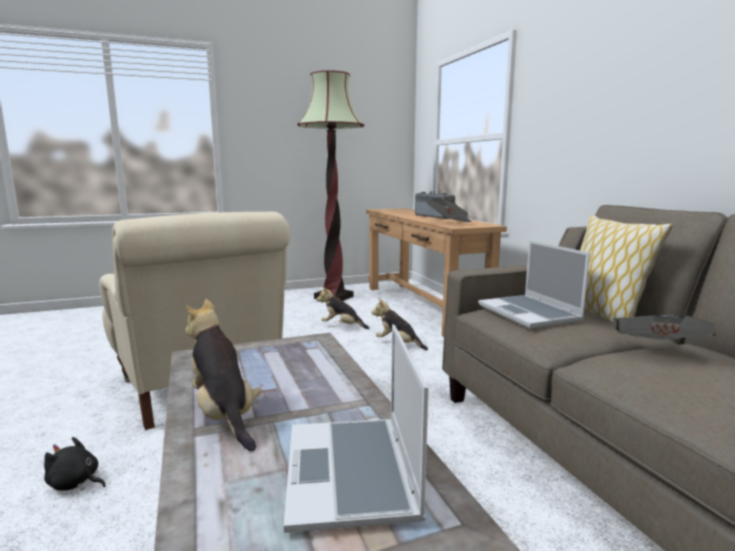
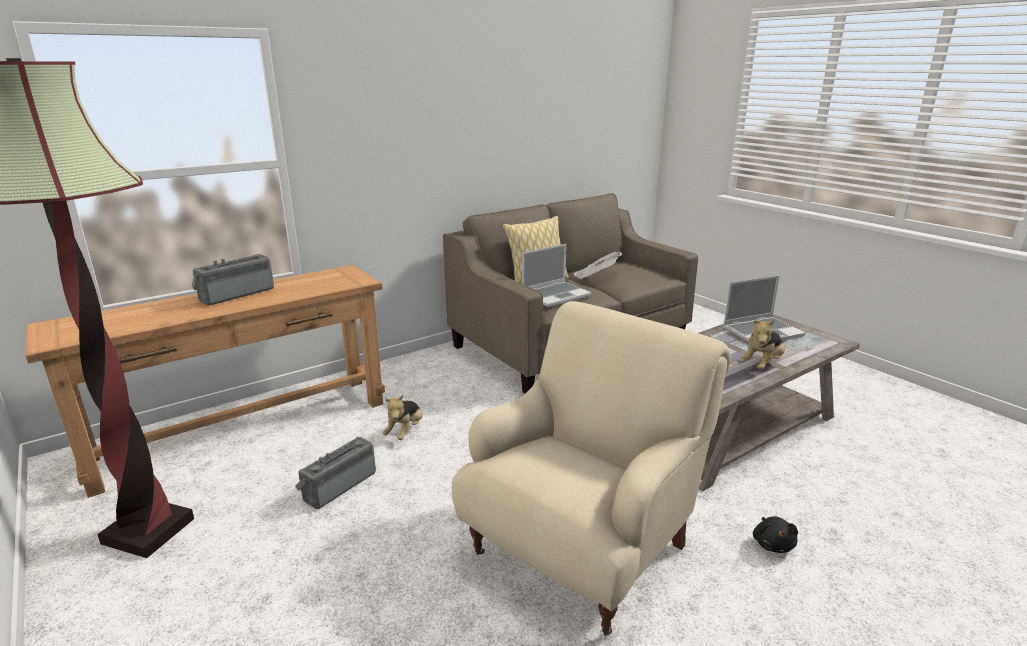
camera: 105 degrees left, 10 degrees up
(342, 326) = (338, 485): plush toy -> radio
(450, 223) = (328, 284): newspaper -> none

